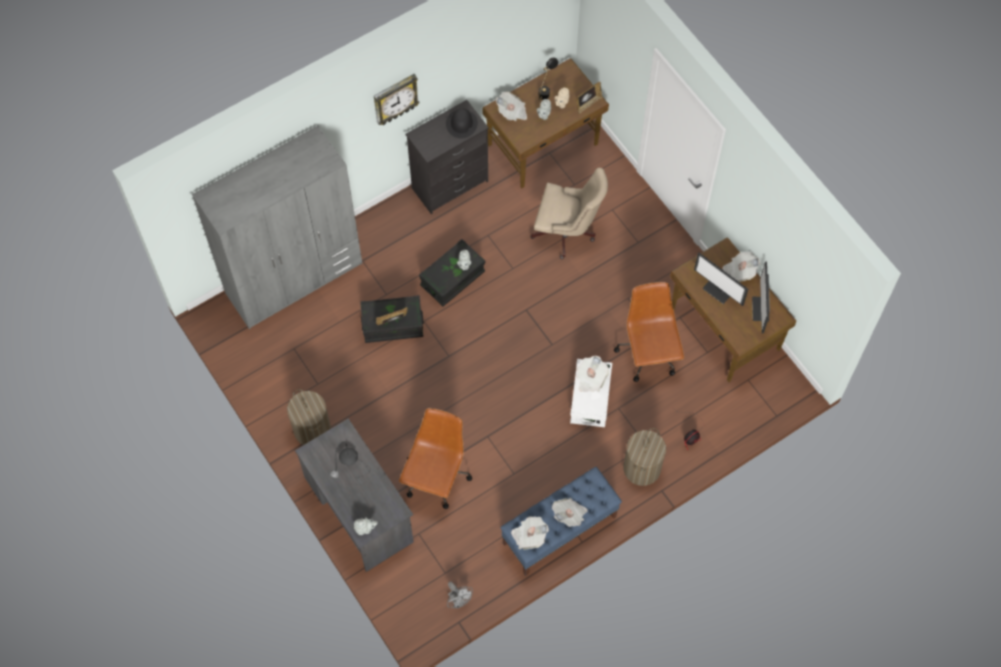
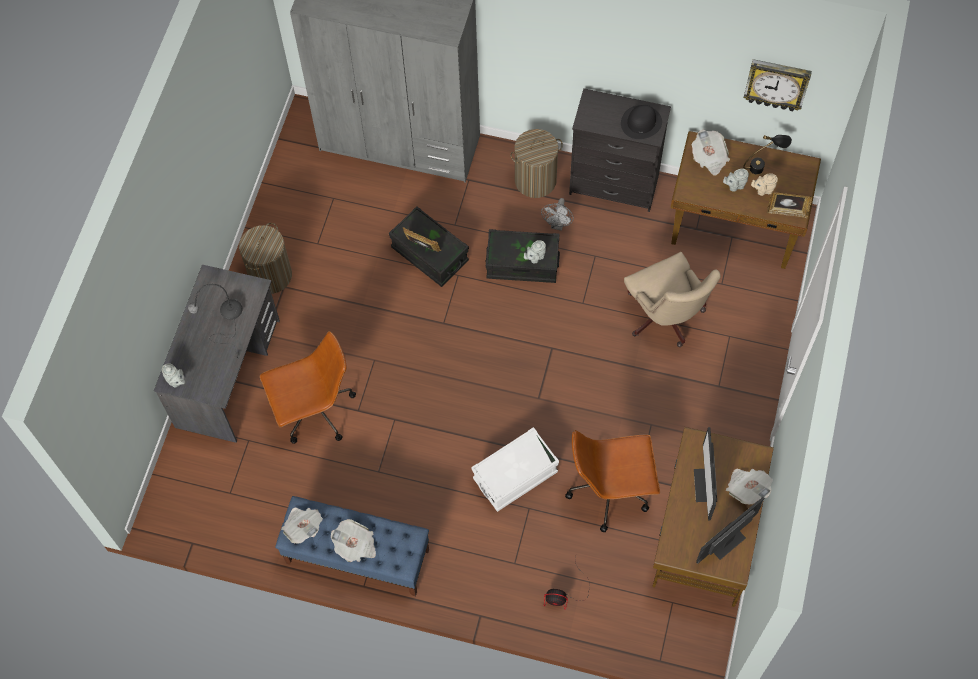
camera: 50 degrees right, 0 degrees up
(395, 99) = (580, 38): wall clock -> wall clock (777, 84)
(458, 601) = (213, 526): grey fan -> grey fan (557, 225)
(590, 378) = (524, 455): newspaper -> none
(642, 468) = (486, 579): laundry basket -> laundry basket (535, 180)
(649, 355) = (610, 490): brown office chair -> brown office chair turned 135 degrees counterclockwise

